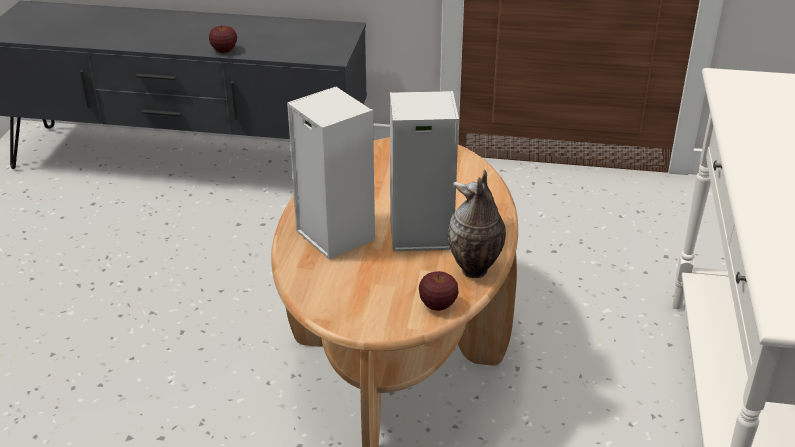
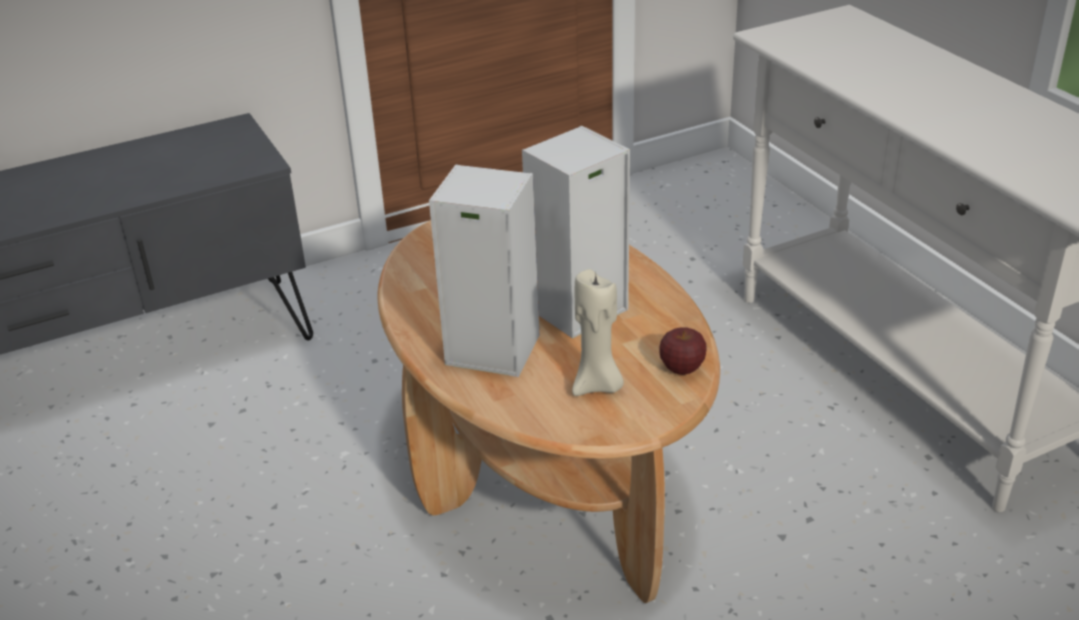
camera: 35 degrees left, 0 degrees up
(224, 50) = (110, 202): apple -> none
(369, 289) = (598, 386): none -> beige candle
(474, 270) = (672, 320): vase -> none

